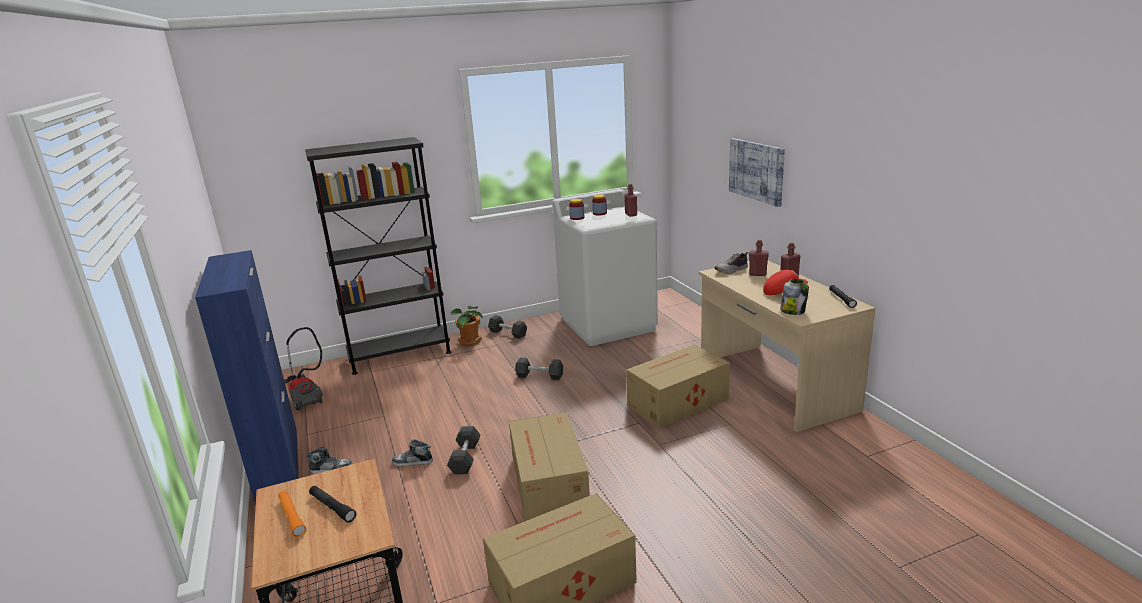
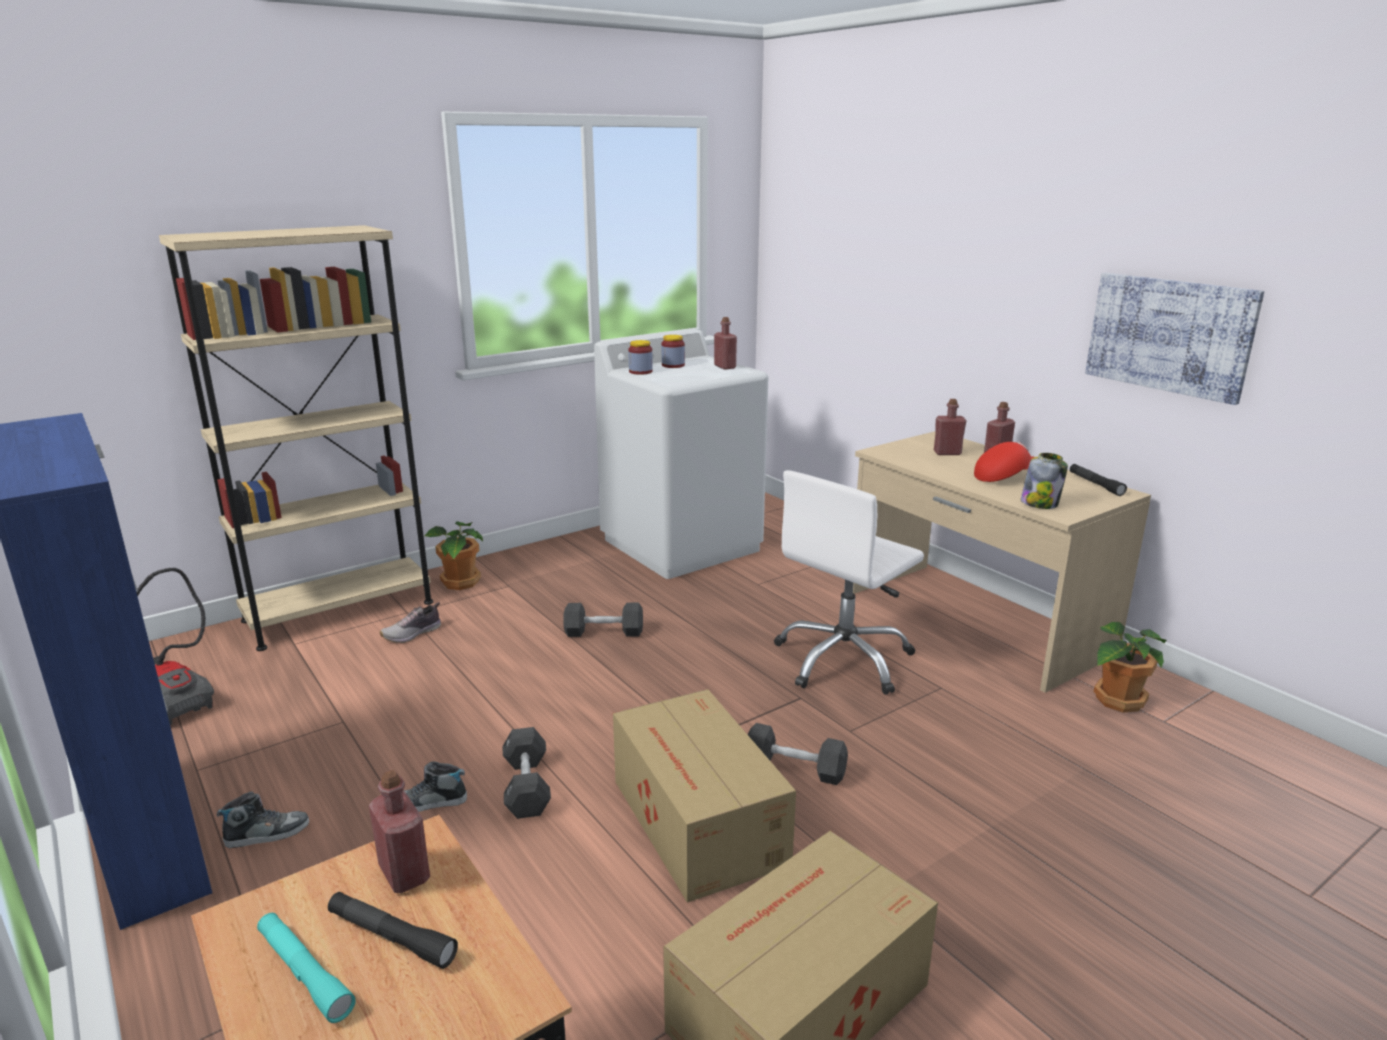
camera: 15 degrees left, 0 degrees up
(292, 517) = (304, 973): orange flashlight -> turquoise flashlight
(348, 482) = (404, 873): none -> red bottle
(399, 355) = (339, 611): black bookcase -> beige bookcase
(508, 333) = (522, 566): black dumbbell -> black dumbbell (794, 768)
(676, 402) = (844, 660): cardboard box -> white office chair
(732, 270) = (905, 448): shoe -> shoe (413, 634)
(756, 171) = (927, 296): picture -> picture (1169, 335)
(843, 440) = (1117, 700): none -> potted plant

